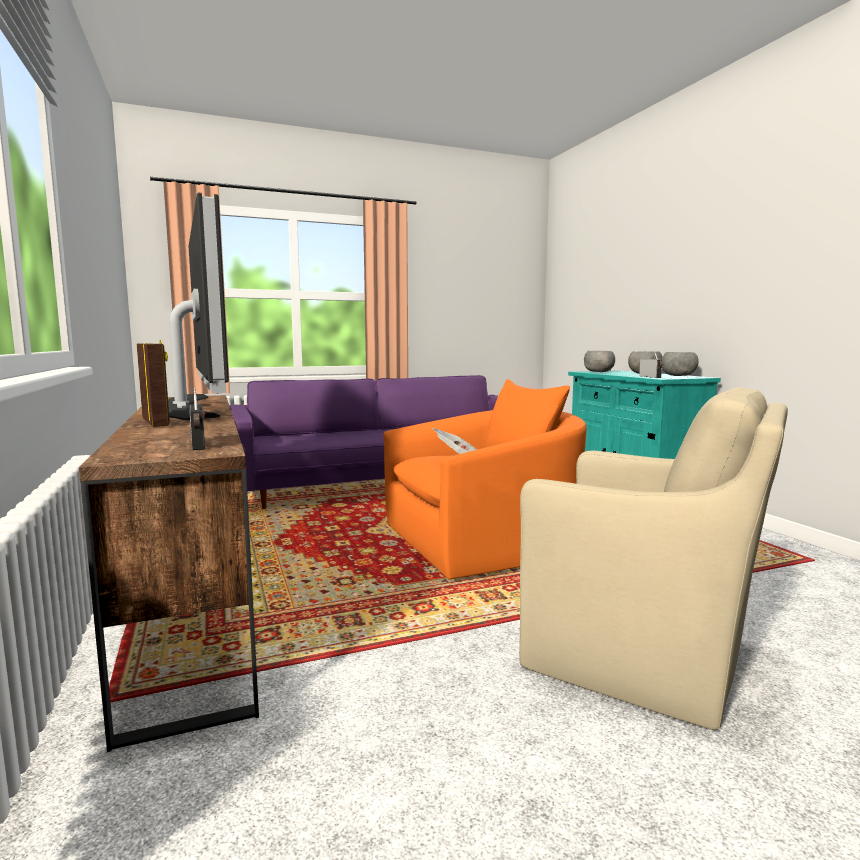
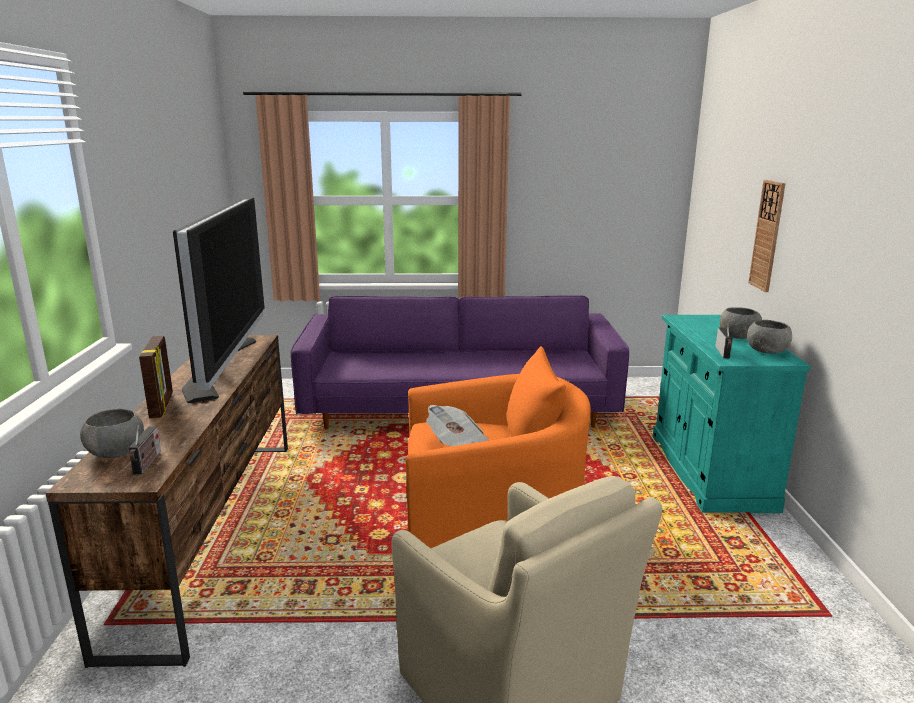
camera: 20 degrees right, 10 degrees up
(598, 372) = (693, 321): grey bowl -> grey bowl (115, 452)
(646, 297) = (767, 235): none -> wall clock

